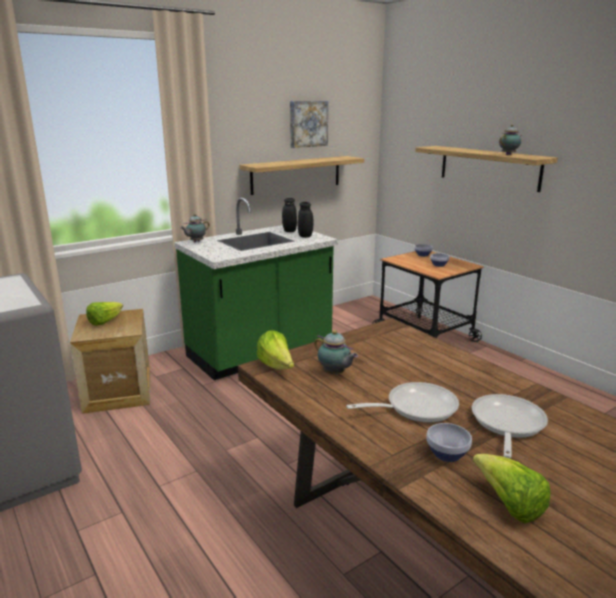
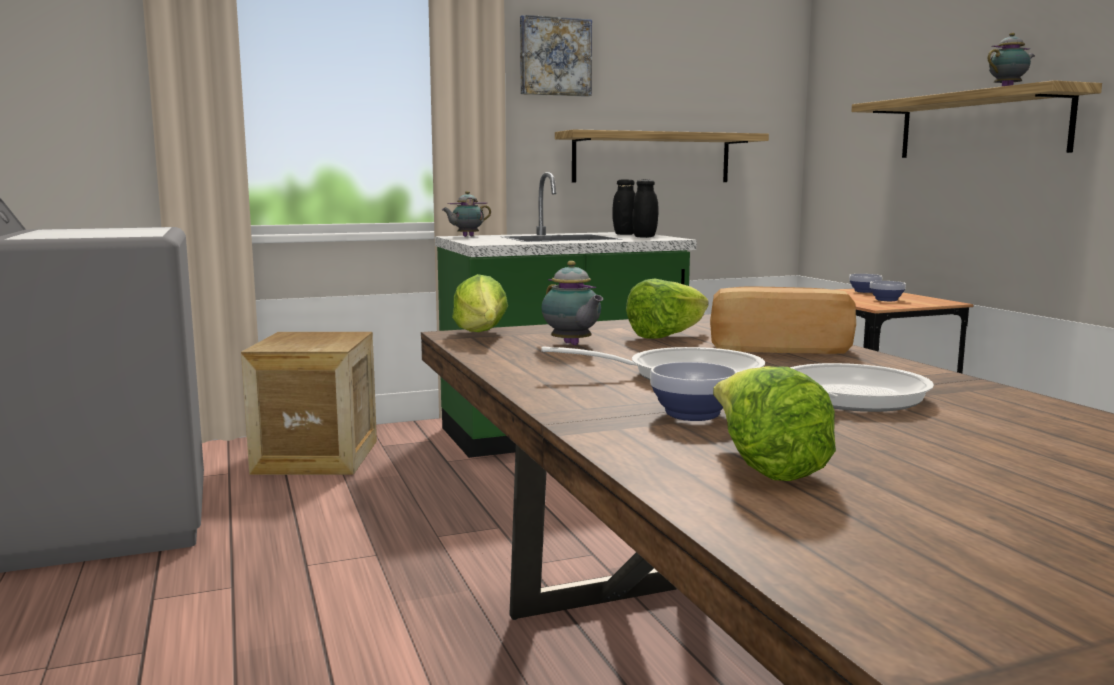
camera: 15 degrees right, 10 degrees down
(105, 322) = (306, 339): lettuce -> lettuce (667, 336)
(307, 124) = (674, 77): picture -> picture (554, 57)
(442, 364) = (779, 348): none -> bread

